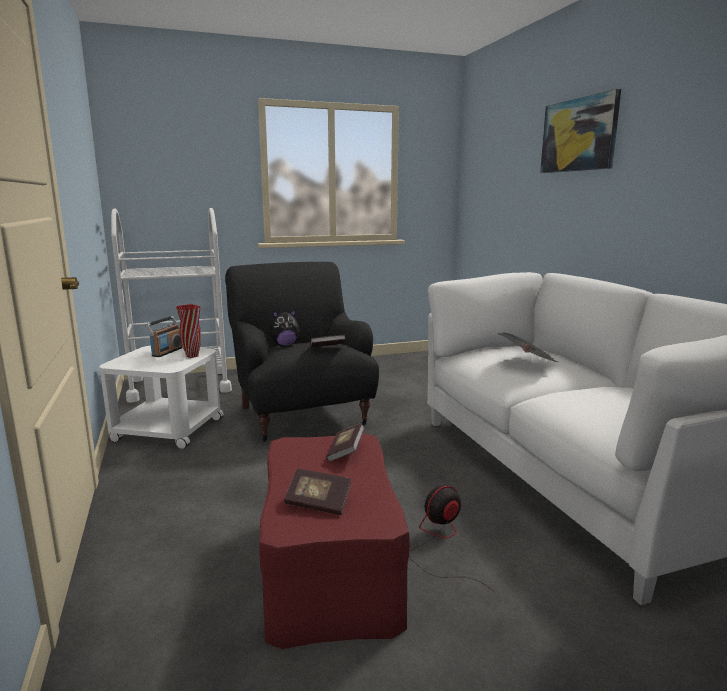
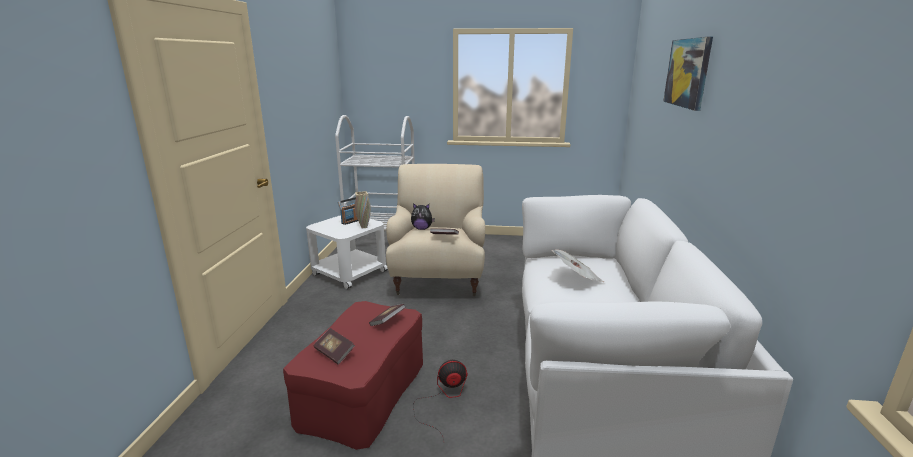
camera: 25 degrees right, 5 degrees up
(192, 356) = (364, 227): red vase -> beige vase
(301, 415) = (439, 279): black armchair -> beige armchair

